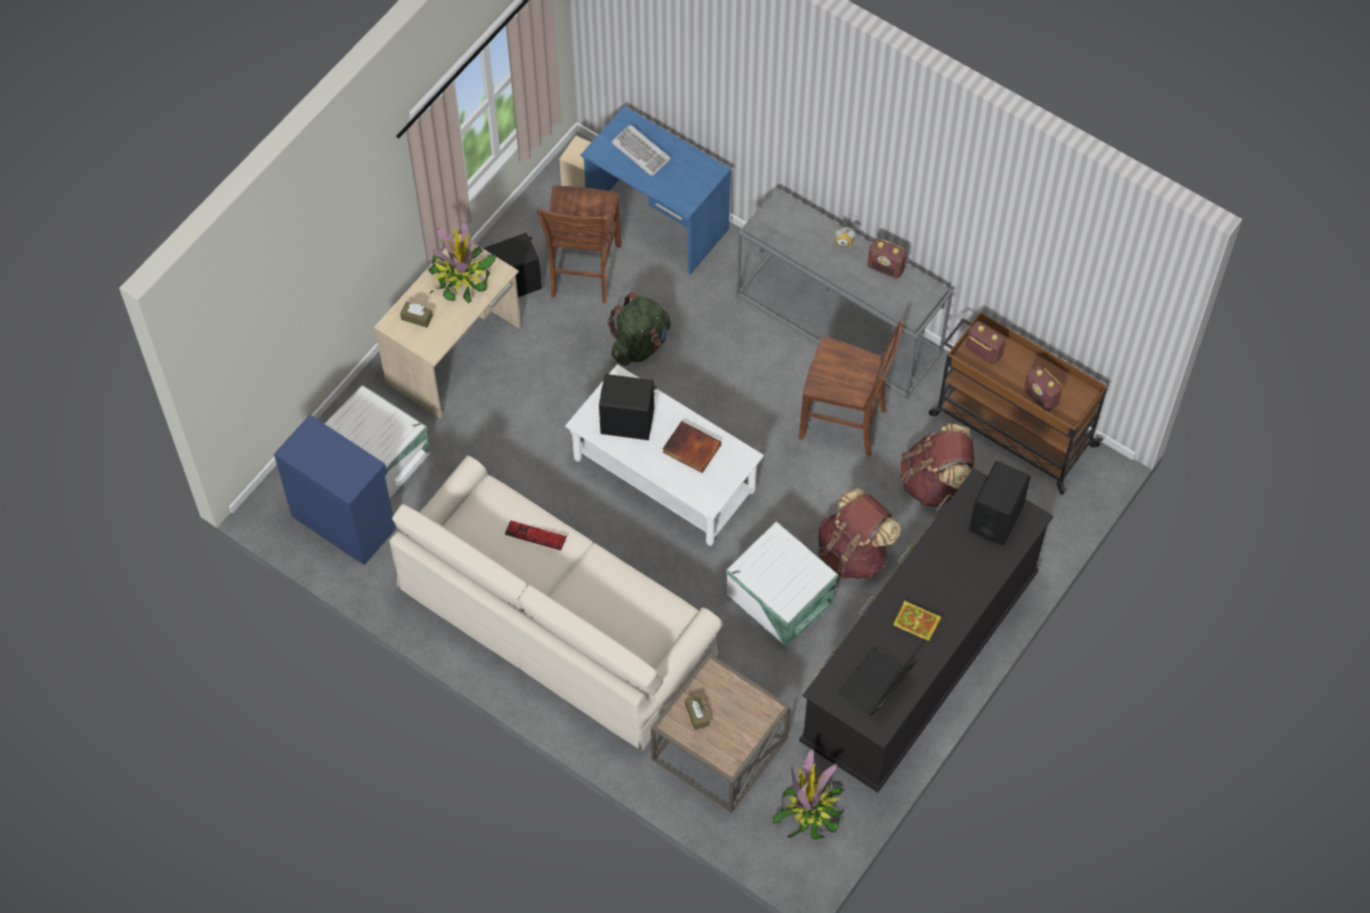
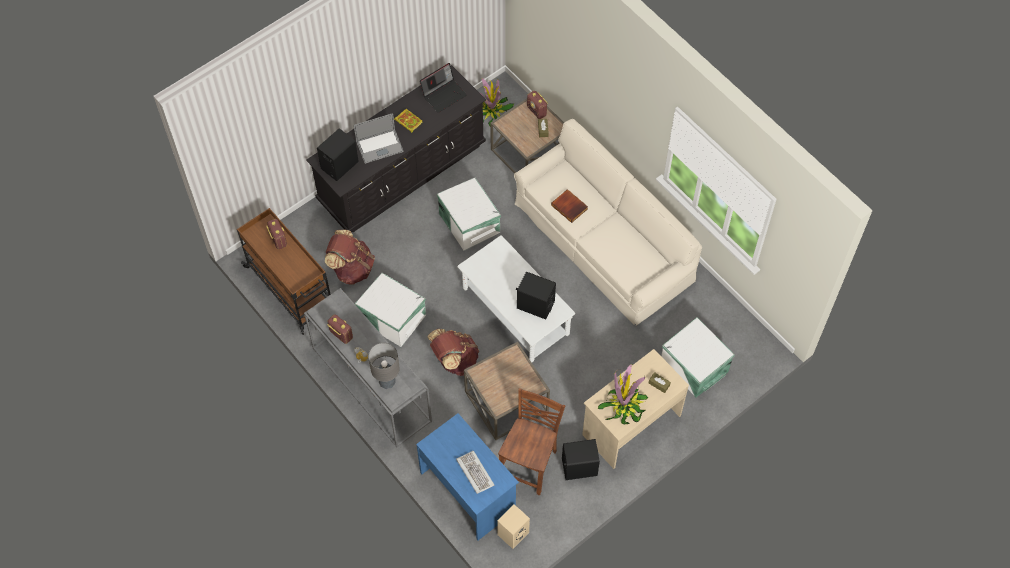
camera: 165 degrees left, 0 degrees up
(344, 521) = (722, 330): blue cabinet -> none
(535, 536) = (610, 246): keyboard -> none
(640, 344) = (506, 402): green backpack -> brown side table
(691, 449) = (501, 279): book -> book (570, 207)
(796, 222) = (387, 381): none -> grey table lamp
(845, 423) = (392, 317): brown chair -> white storage box
(853, 553) = (417, 238): brown backpack -> brown backpack (454, 360)
(946, 566) = (379, 146): none -> laptop
(983, 352) = (300, 276): radio -> radio (537, 111)

